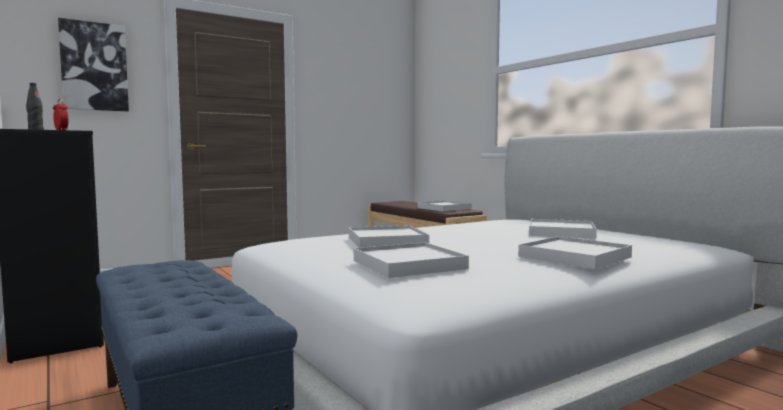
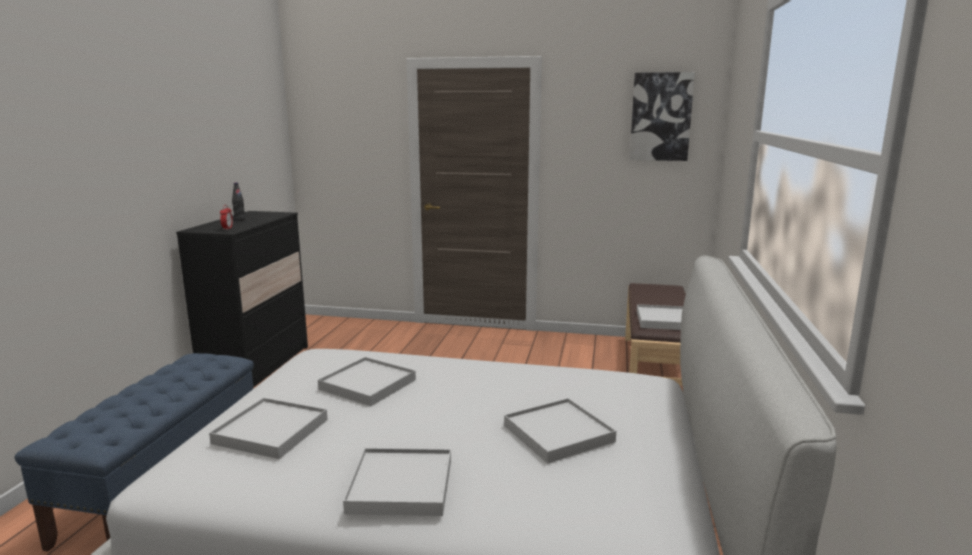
camera: 45 degrees right, 10 degrees up
(94, 66) = (351, 134): picture -> picture (660, 117)

